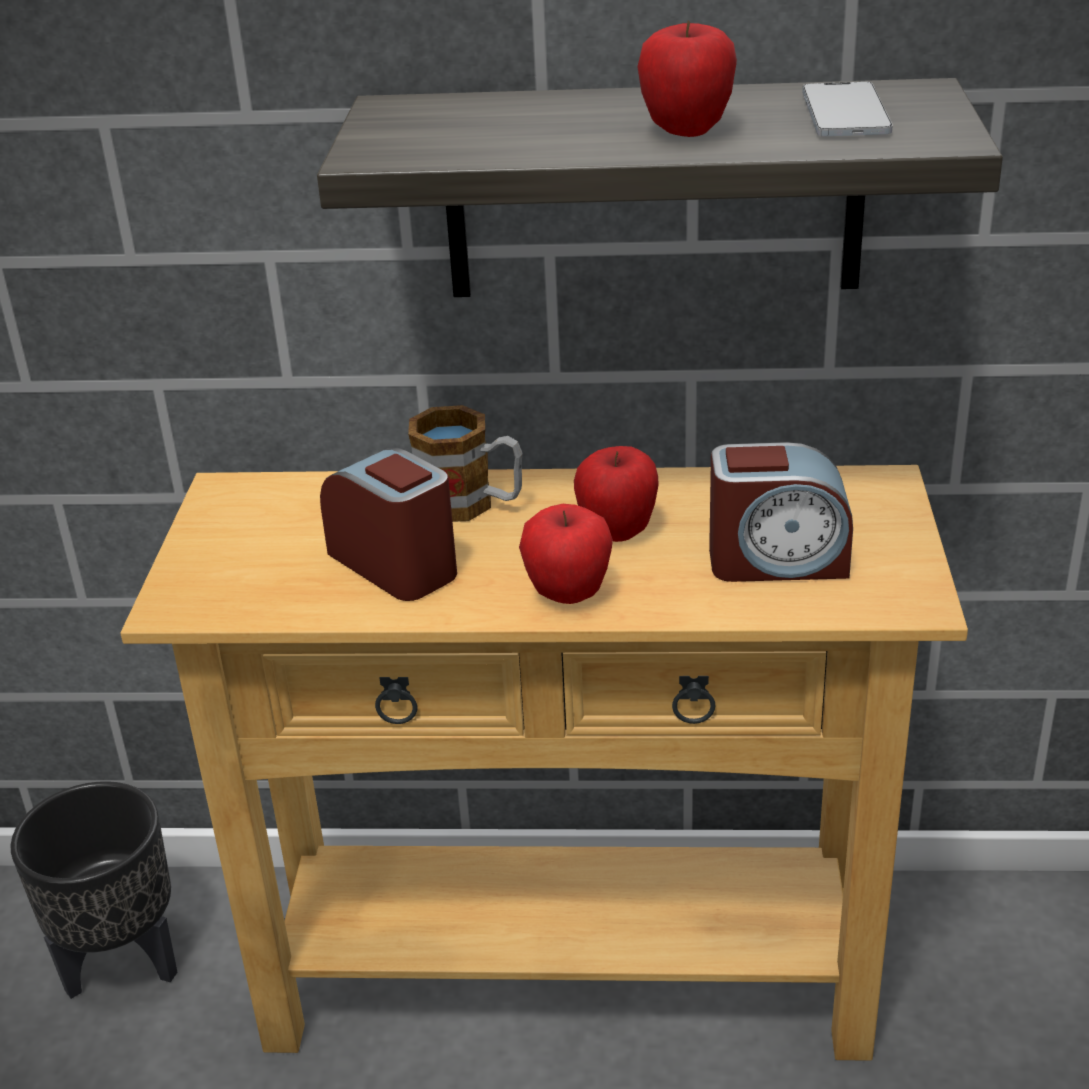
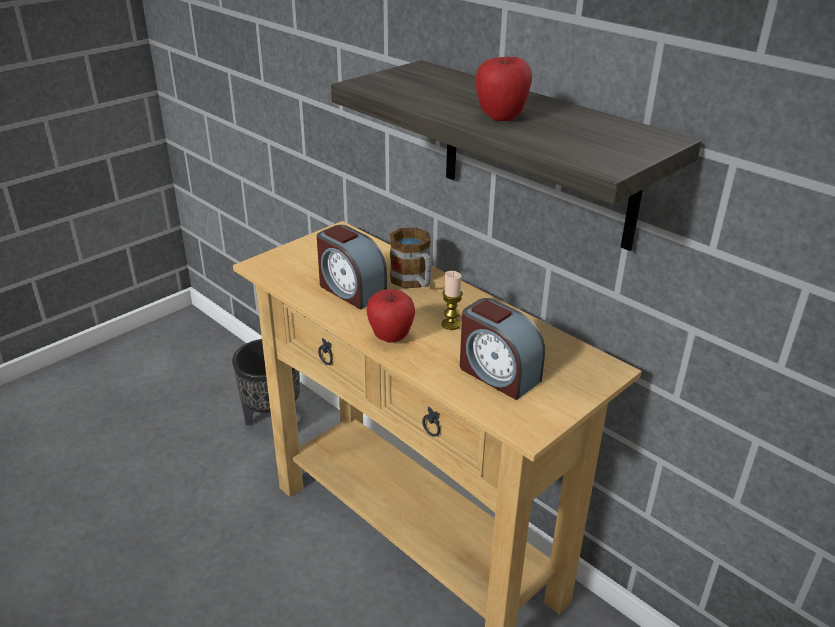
camera: 40 degrees right, 0 degrees up
(395, 564) = (351, 290): alarm clock -> alarm clock turned 135 degrees clockwise
(617, 532) = (451, 324): apple -> candle
(845, 113) = (593, 135): phone -> none

